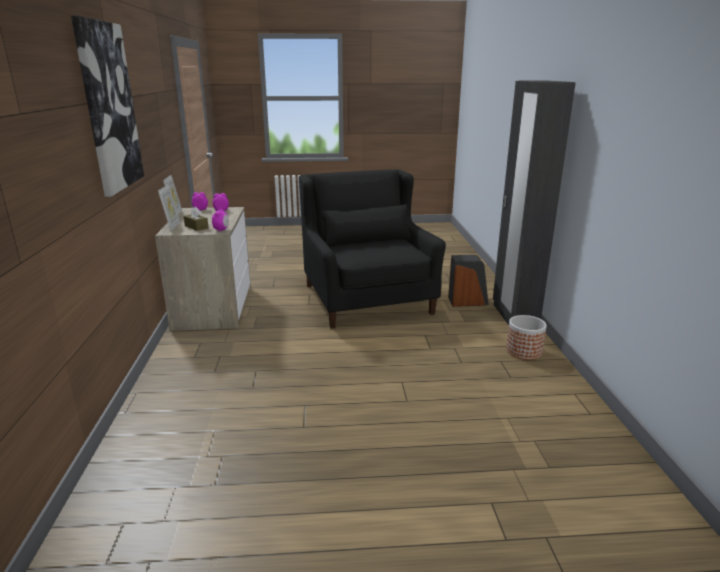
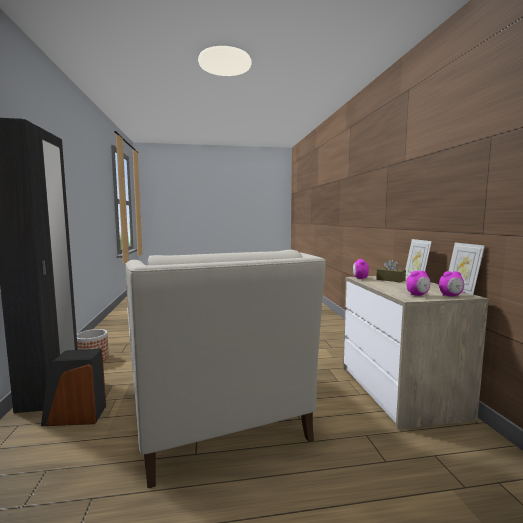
camera: 175 degrees right, 15 degrees down
(109, 107) = (390, 169): picture -> none
(367, 299) = (215, 413): black armchair -> white armchair

